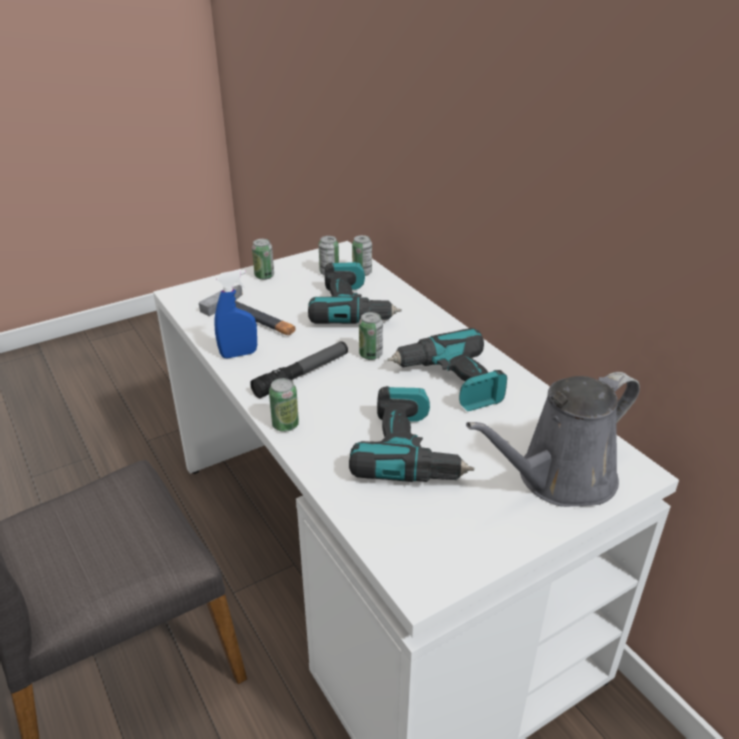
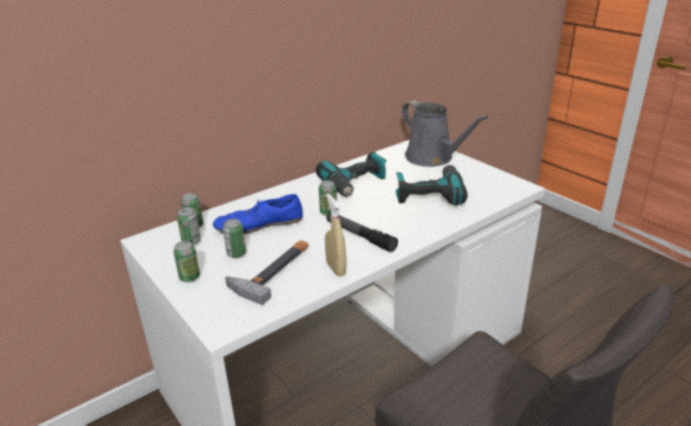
camera: 95 degrees left, 5 degrees down
(239, 354) = (336, 269): blue spray bottle -> beige spray bottle
(285, 425) = (421, 235): can -> can (236, 254)
(353, 308) = (259, 225): power drill -> blue shoe

